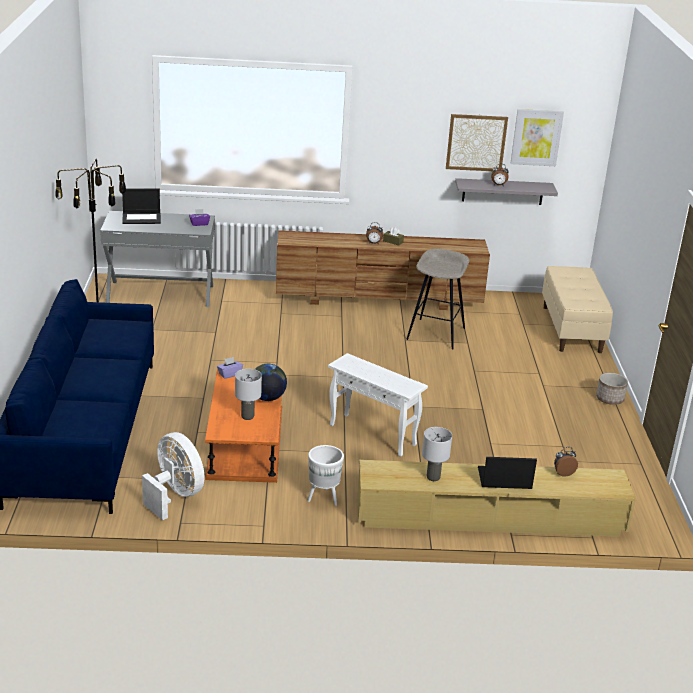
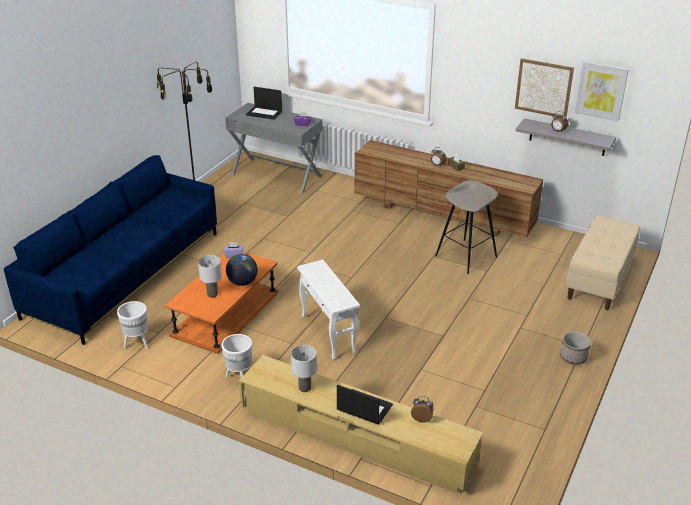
camera: 30 degrees right, 5 degrees up
(175, 496) = (137, 343): white fan -> white planter

